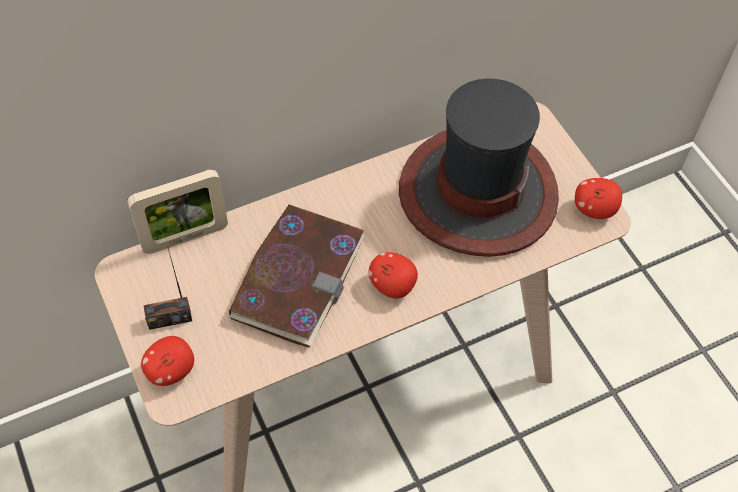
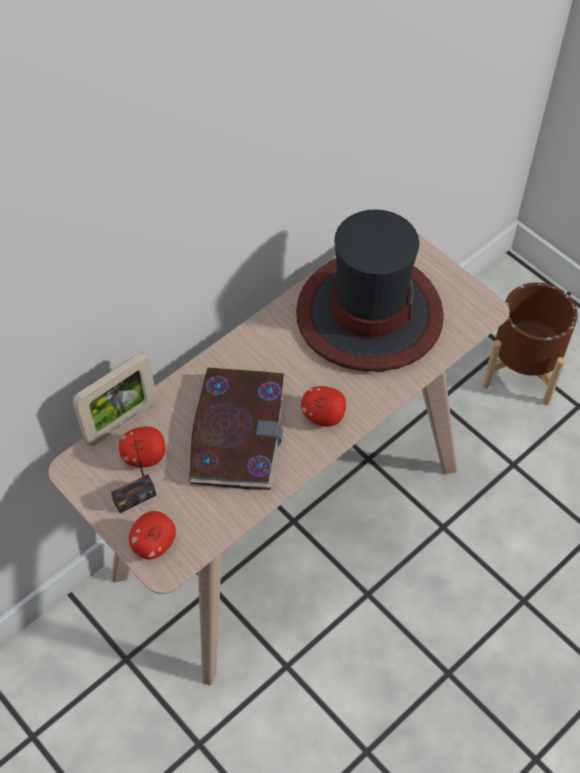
camera: 15 degrees left, 0 degrees up
(594, 209) = (474, 304): apple -> apple (145, 456)
(654, 297) = (523, 370): none -> brown planter

